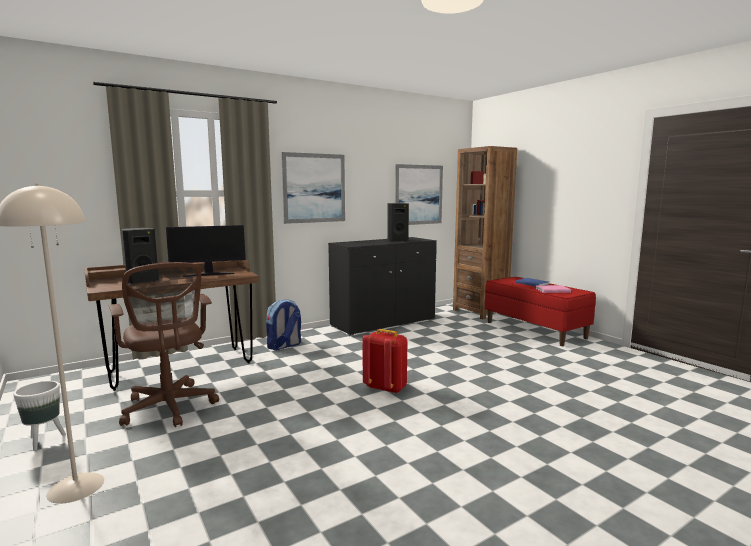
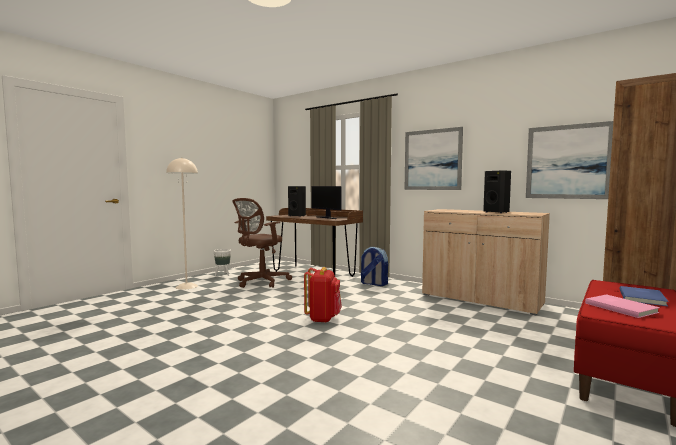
camera: 70 degrees right, 5 degrees down
(383, 323) = (480, 299): black cabinet -> beige cabinet

